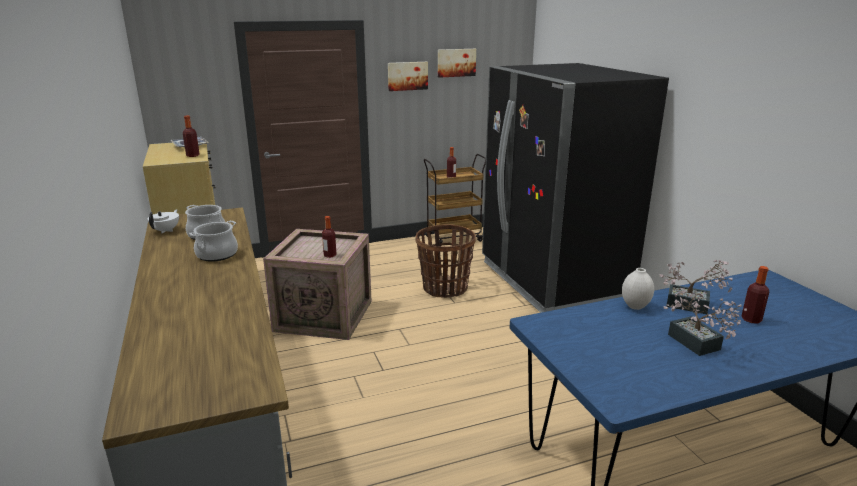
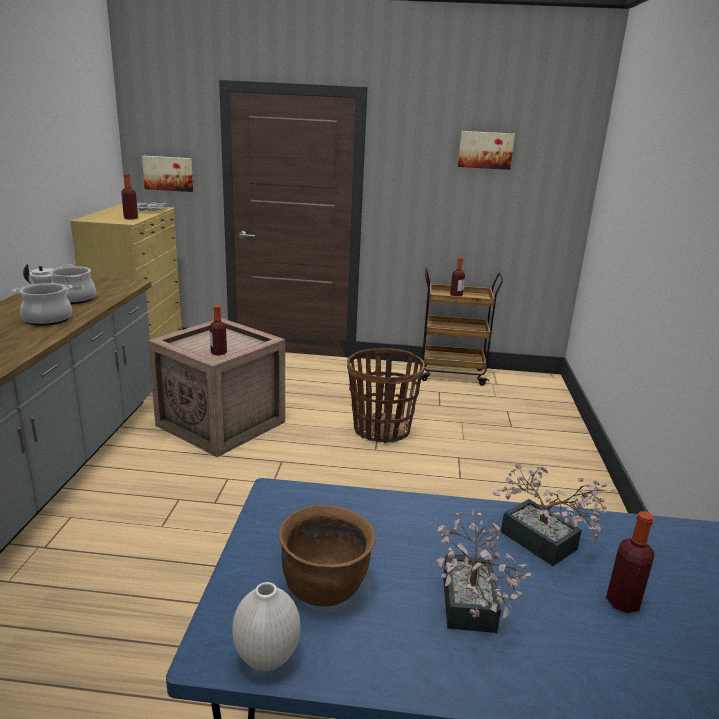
camera: 25 degrees right, 0 degrees up
(407, 76) = (417, 161): picture -> picture (168, 173)
(552, 281) = (528, 458): black fridge -> none
(624, 358) = (325, 587): none -> brown cooking pot
(635, 306) = (452, 516): white vase -> white vase (268, 659)

